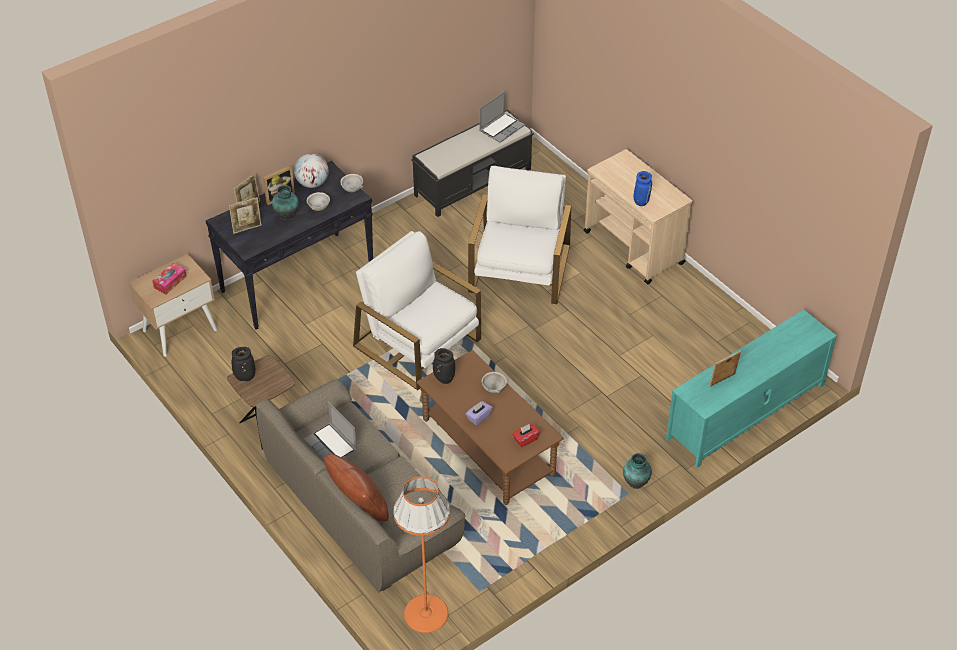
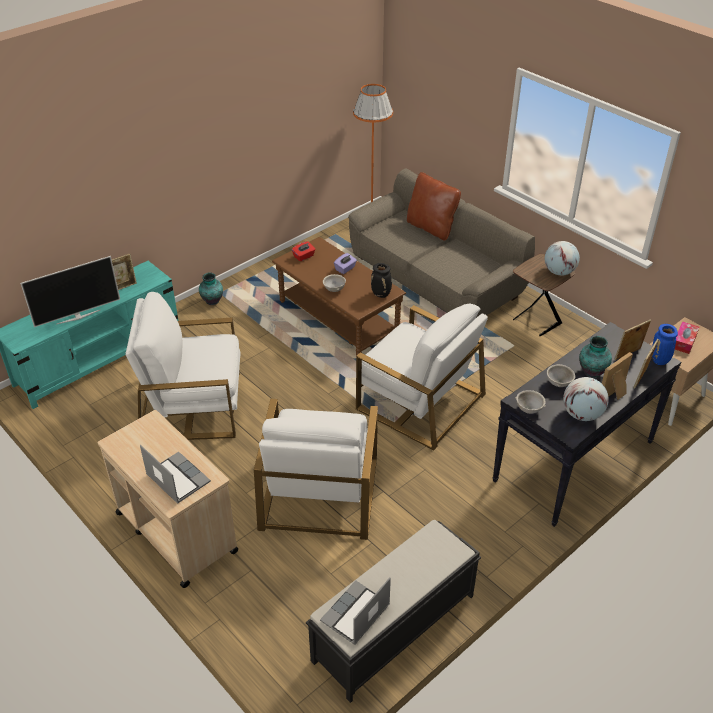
camera: 175 degrees right, 5 degrees down
(245, 377) = (559, 272): black vase -> globe
(332, 445) = (466, 261): laptop -> laptop (176, 479)
(638, 354) = (193, 404): none -> white armchair
(641, 201) = (164, 436): blue vase -> blue vase (659, 361)
(757, 347) = (78, 316): none -> television

